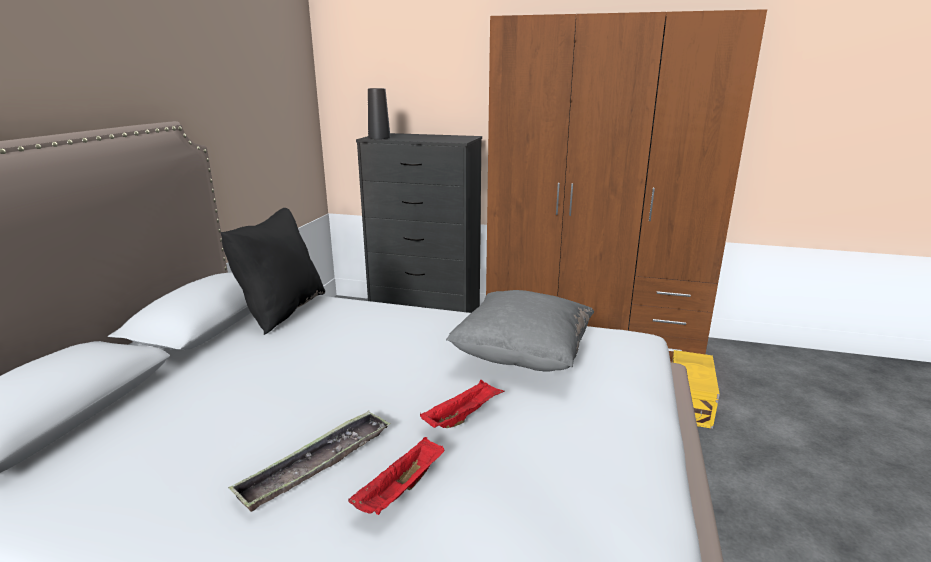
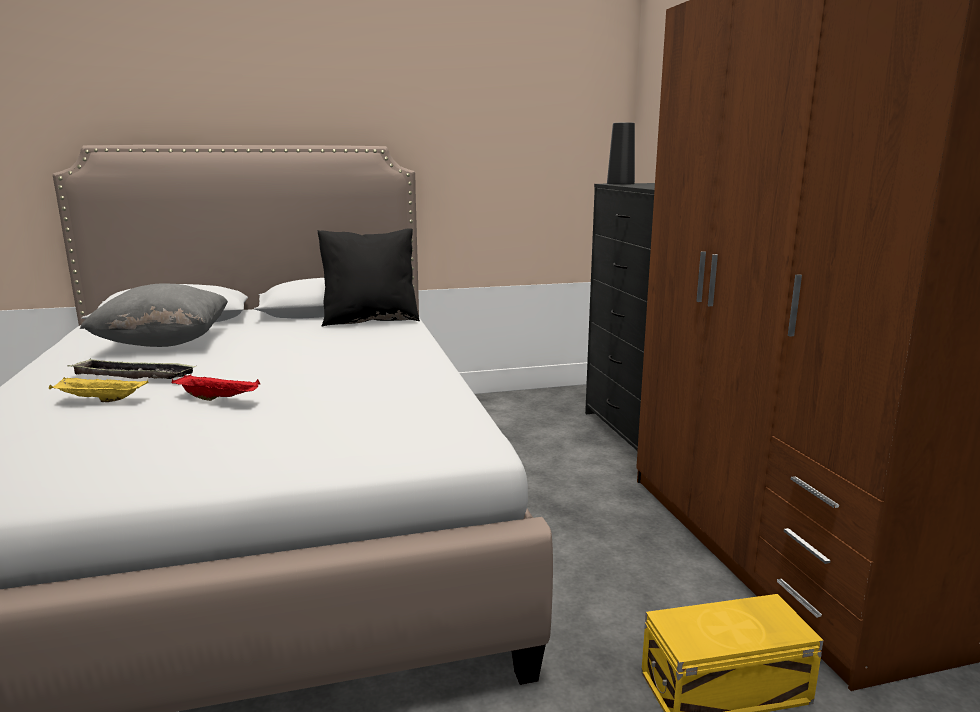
camera: 60 degrees right, 5 degrees down
(401, 491) = (99, 400): red tray -> yellow tray
(522, 357) = (360, 401): grey pillow -> grey pillow (165, 343)

